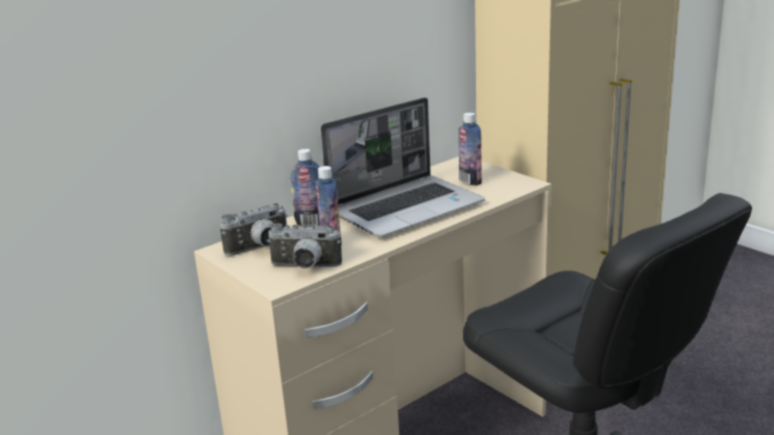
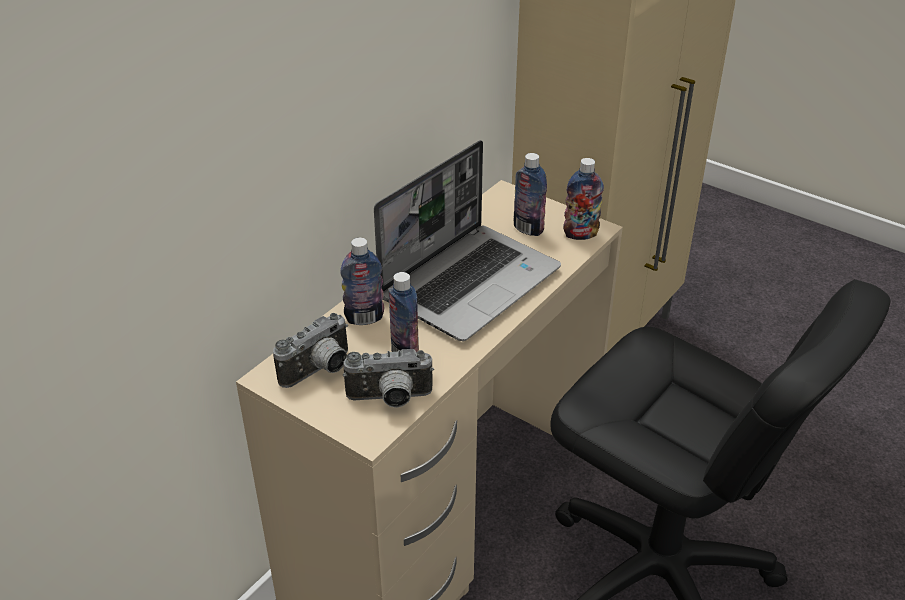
camera: 15 degrees left, 15 degrees up
(512, 186) = (580, 234): none -> bottle

